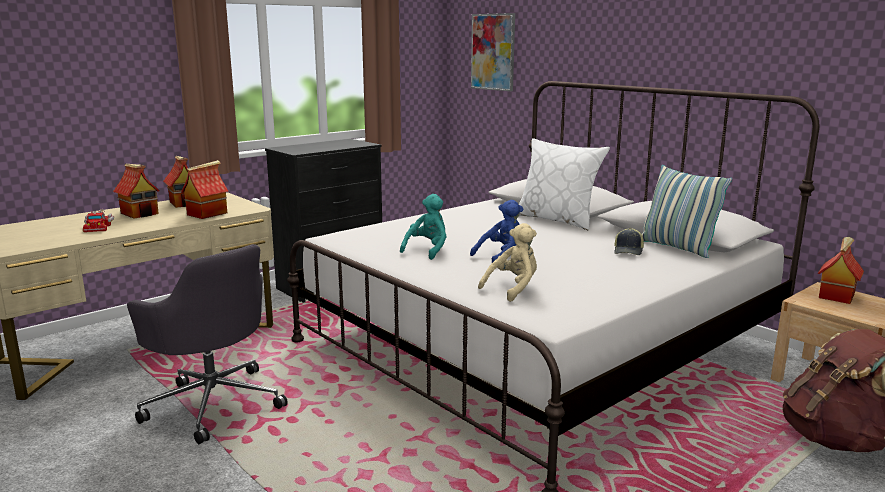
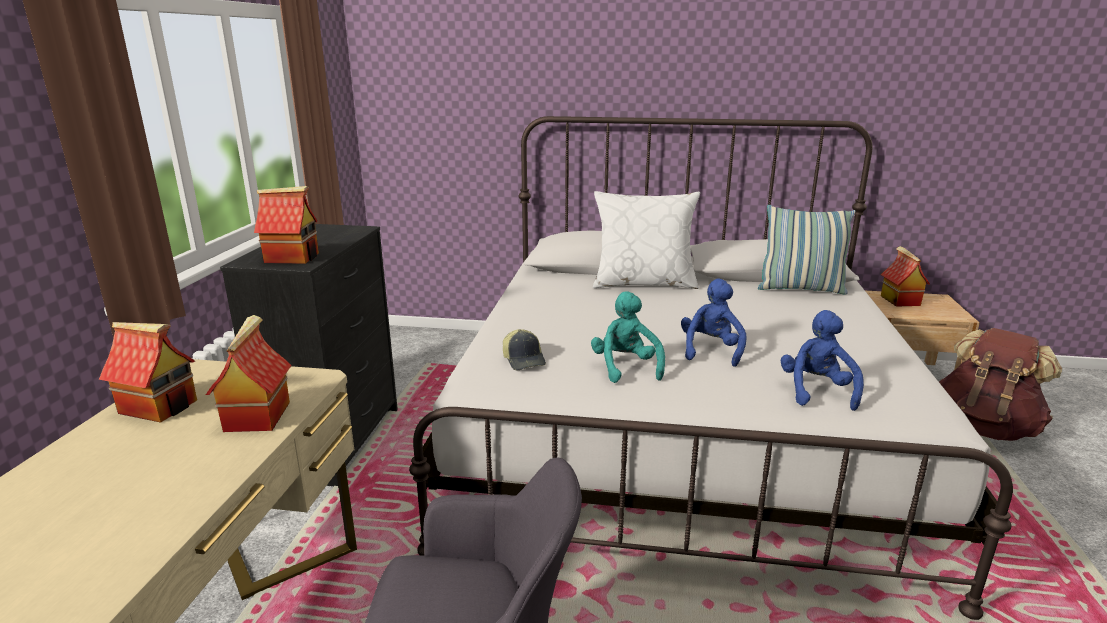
camera: 40 degrees left, 5 degrees up
(99, 227) = (84, 533): toy truck -> none
(140, 213) = (112, 462): toy house -> toy house (293, 257)
(493, 52) = (440, 81): picture -> none
(513, 288) = (817, 391): beige plush toy -> blue plush toy
(629, 251) = (781, 305): cap -> cap (524, 360)

